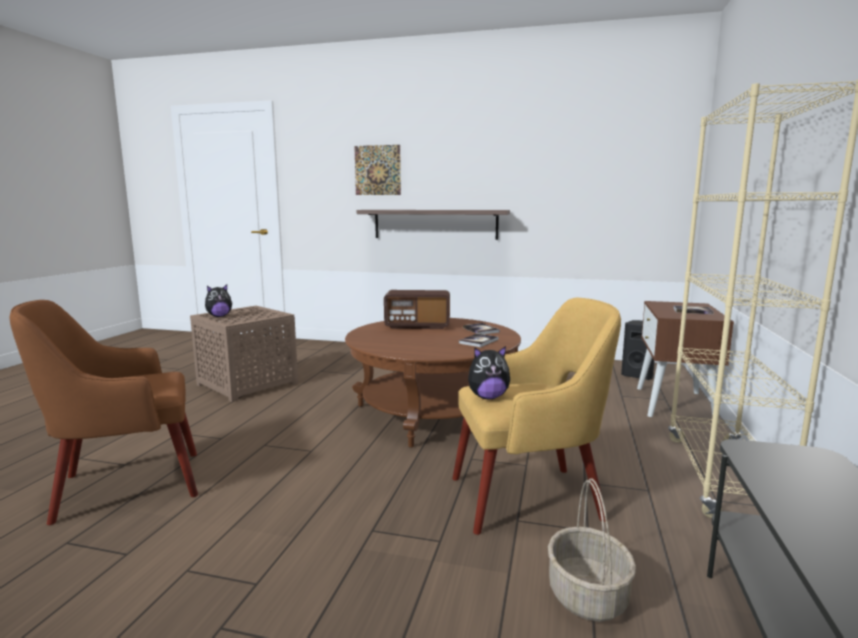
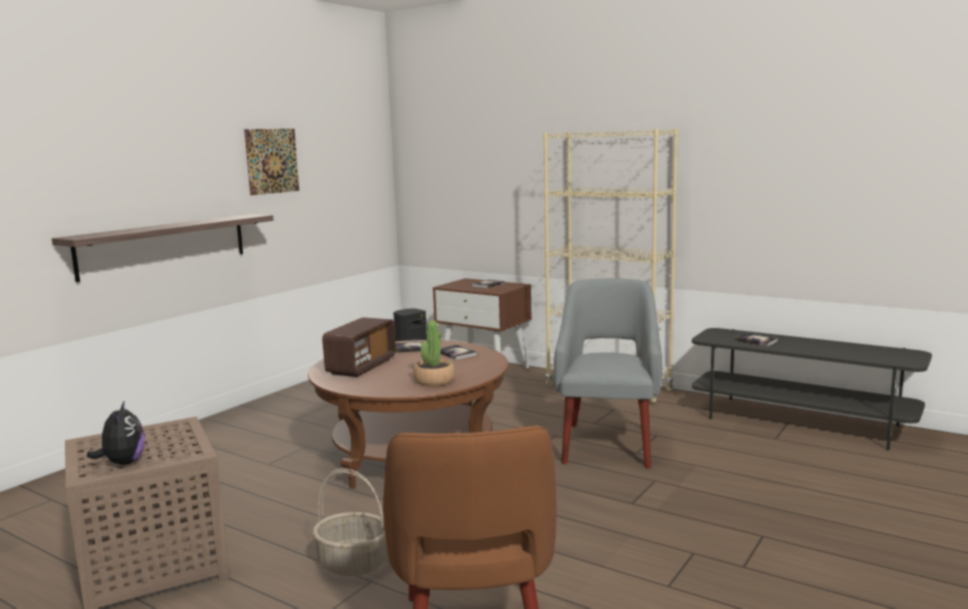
camera: 70 degrees left, 0 degrees up
(377, 170) = (65, 170): picture -> picture (272, 161)
(391, 345) = (434, 381): none -> potted plant
(488, 397) = (607, 370): plush toy -> none
(530, 498) = (608, 443): yellow armchair -> grey armchair
(588, 596) = (723, 449): basket -> basket (354, 563)
(807, 491) = (755, 341): none -> book

